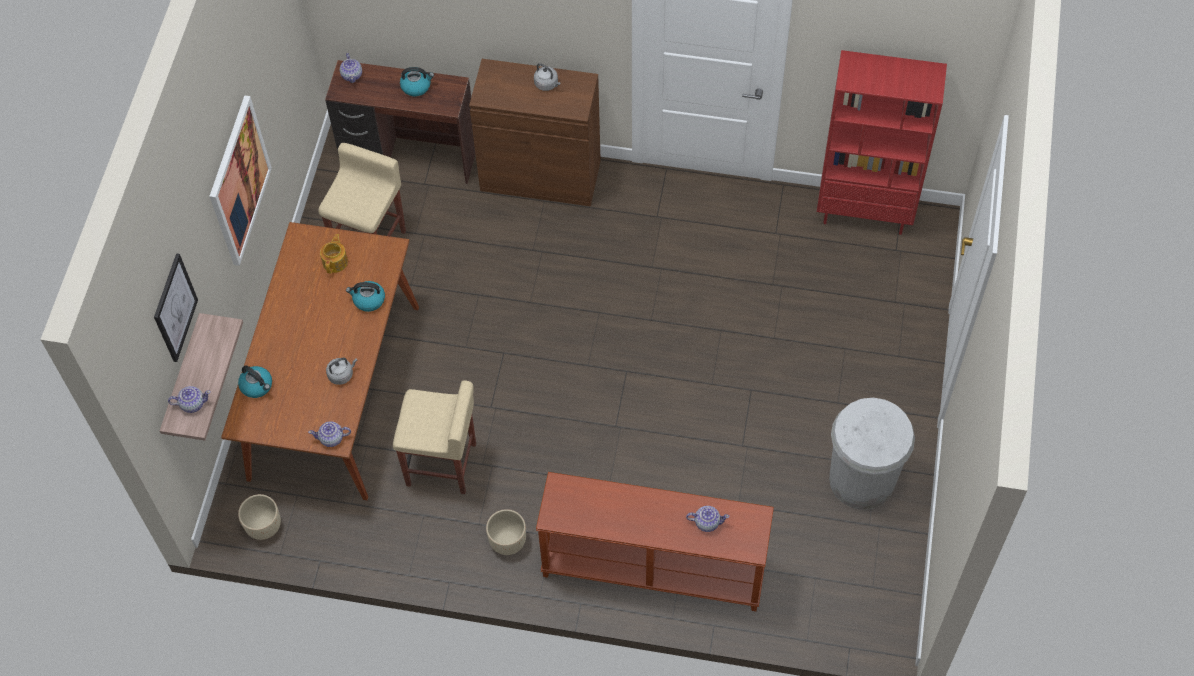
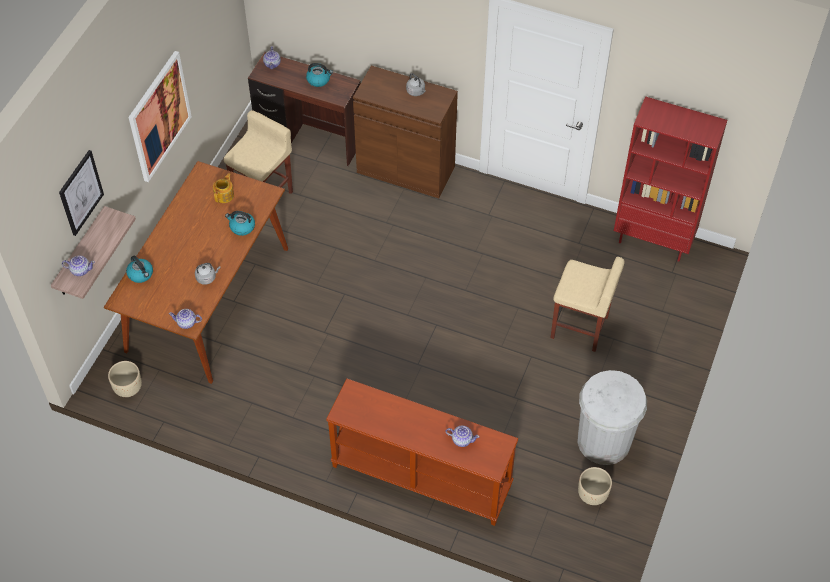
camera: 10 degrees right, 5 degrees down
(442, 465) = (276, 368): beige stool -> beige stool (580, 328)
(507, 540) = (312, 434): beige planter -> beige planter (592, 494)

